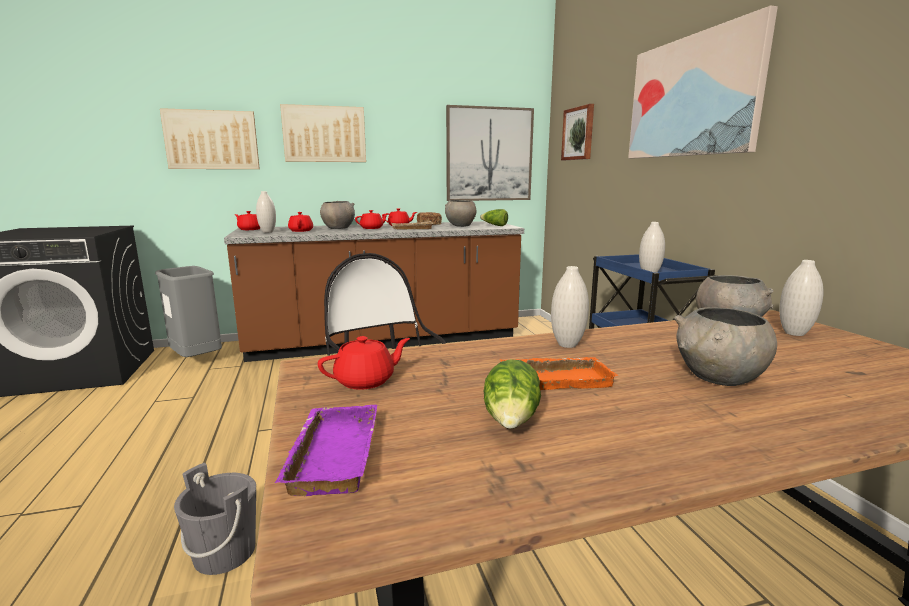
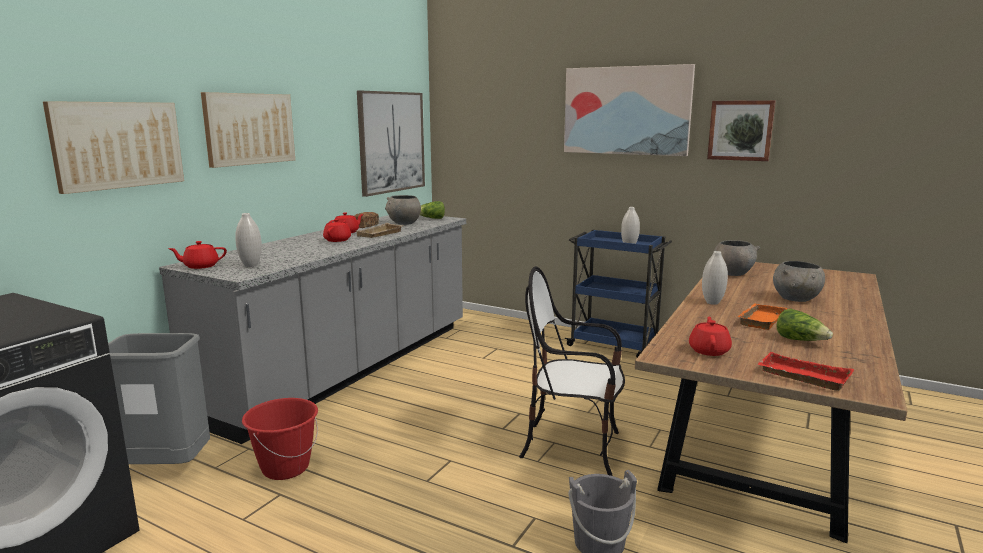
camera: 45 degrees left, 0 degrees up
(227, 384) = (285, 468): none -> red bucket
(301, 231) = (280, 256): red teapot -> none
(331, 454) = (801, 377): purple tray -> red tray
(338, 228) = (300, 246): grey bowl -> none
(385, 340) = (349, 368): brown counter -> grey counter
(578, 133) = (483, 123): picture -> picture (740, 130)
(794, 333) = (758, 269): white vase -> none

